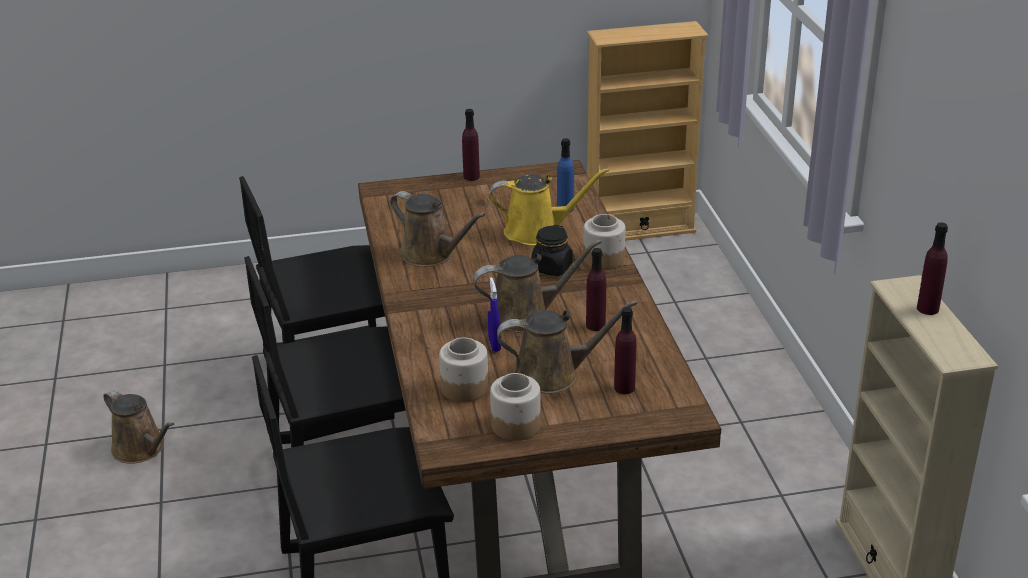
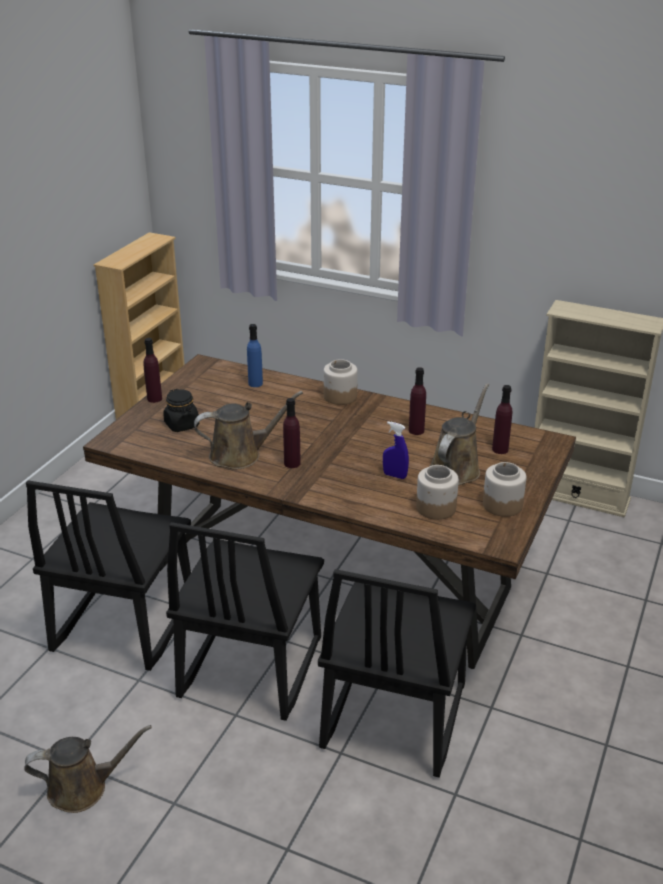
camera: 55 degrees left, 0 degrees up
(525, 316) = (373, 450): brown watering can -> none
(537, 232) = (270, 404): yellow watering can -> none
(551, 268) = (325, 418): black jar -> black jar (182, 425)
(927, 309) = (594, 311): purple bottle -> purple bottle (292, 463)

